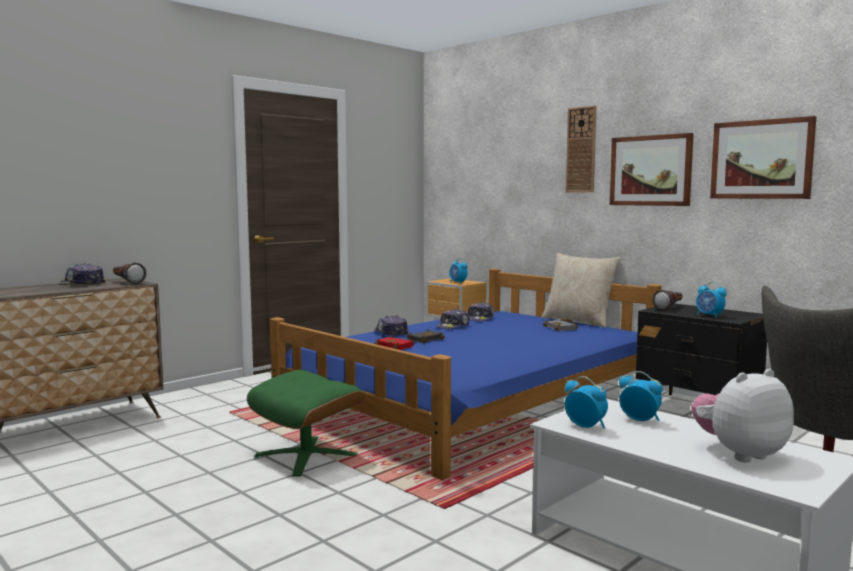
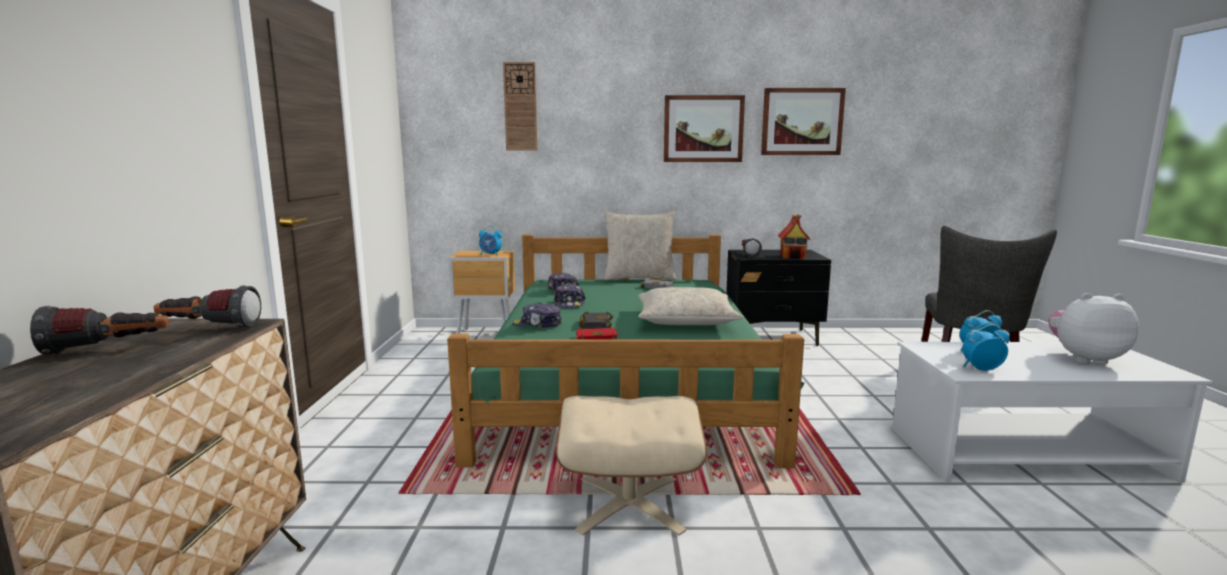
camera: 45 degrees left, 5 degrees up
(82, 283) = (108, 349): cap -> flashlight
(307, 455) = (629, 503): green ottoman -> beige ottoman
(474, 401) = (623, 379): blue bed -> green bed
(493, 350) = (685, 320): none -> beige pillow
(581, 150) = (627, 105): wall clock -> wall clock (520, 107)
(709, 316) = (793, 256): alarm clock -> toy house
(739, 454) = (1084, 359): plush toy -> plush toy turned 75 degrees clockwise

